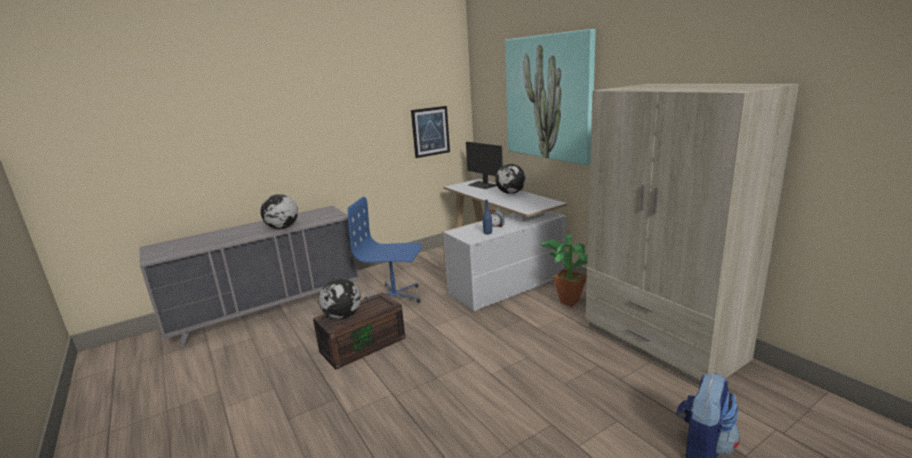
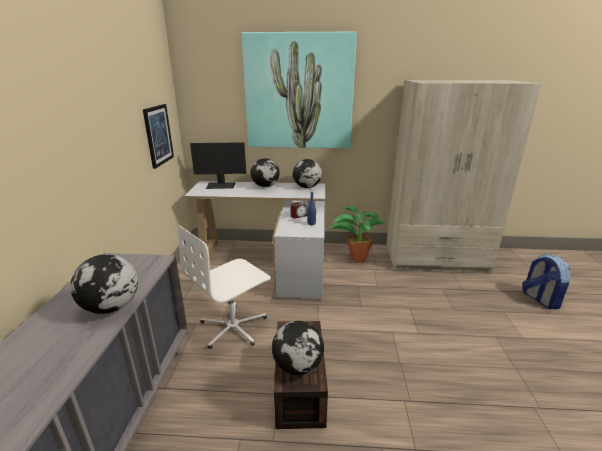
camera: 55 degrees left, 5 degrees up
(394, 297) = (234, 327): blue office chair -> white office chair
(540, 202) = (307, 187): none -> globe

